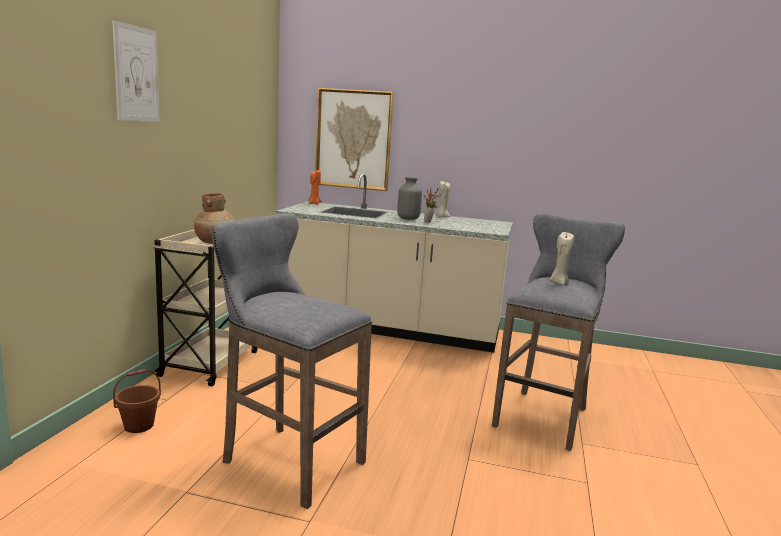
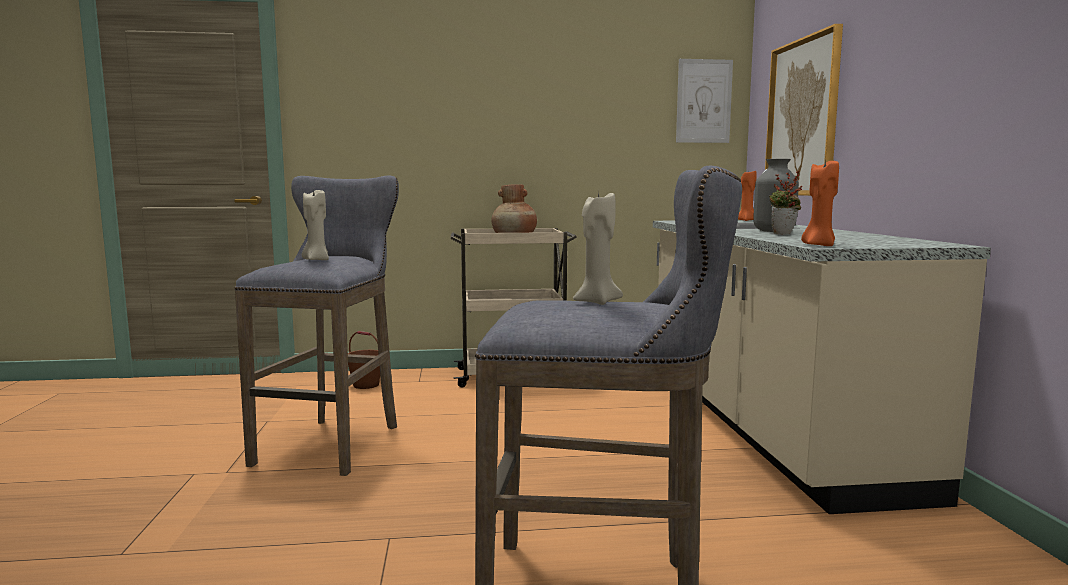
camera: 70 degrees right, 5 degrees down
(136, 74) = (451, 69): picture -> picture (704, 101)
(442, 217) = (858, 234): beige candle -> beige candle (316, 260)
(493, 231) = (818, 245): none -> orange candle

